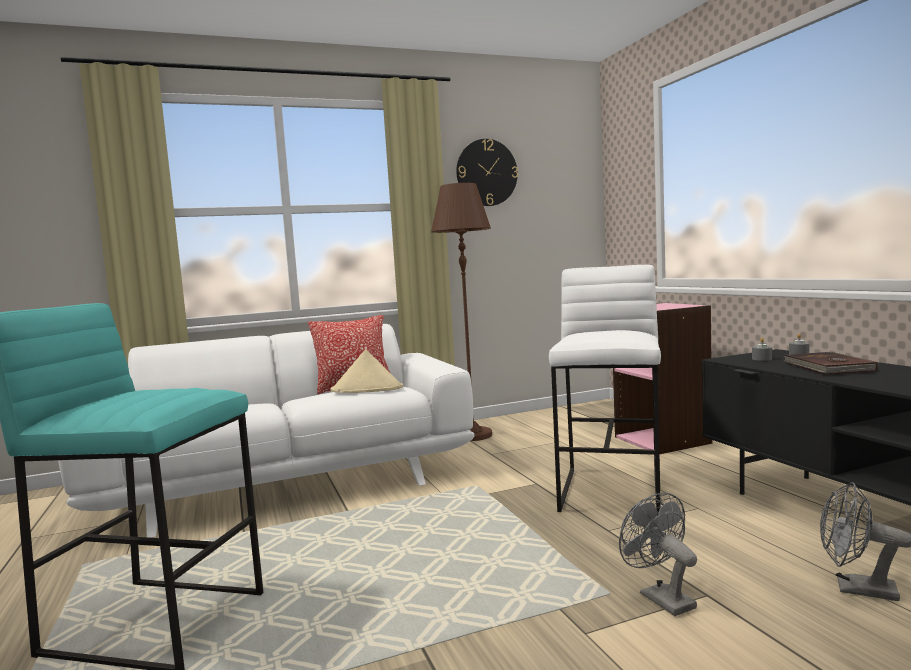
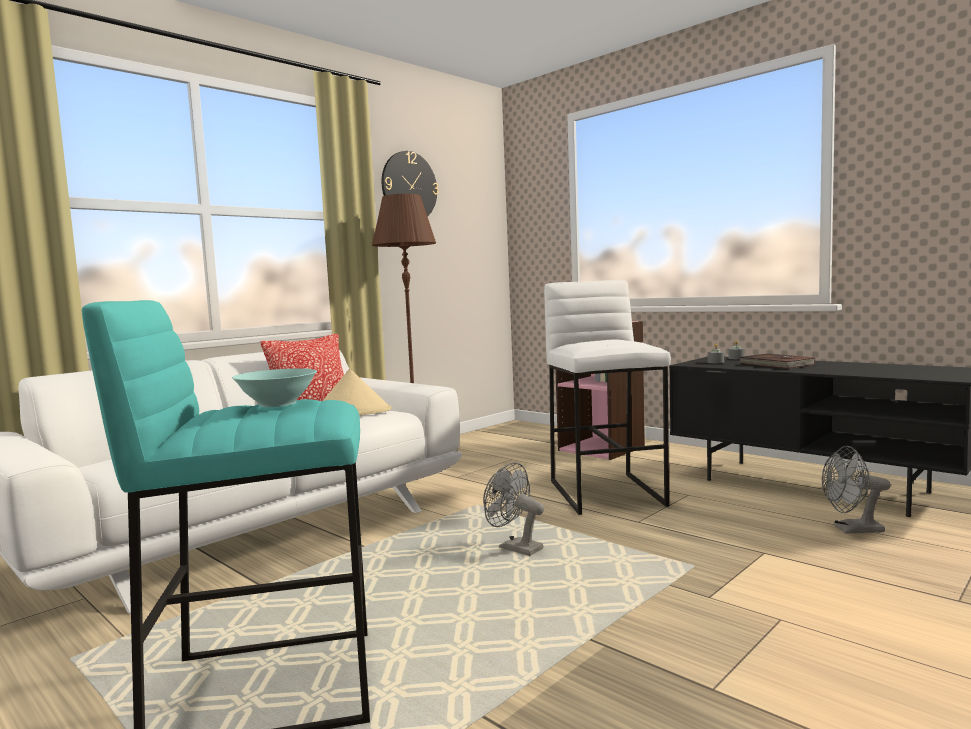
camera: 25 degrees left, 0 degrees up
(150, 392) = (276, 404): none -> turquoise bowl
(660, 597) = (734, 561): grey fan -> grey fan (514, 547)

